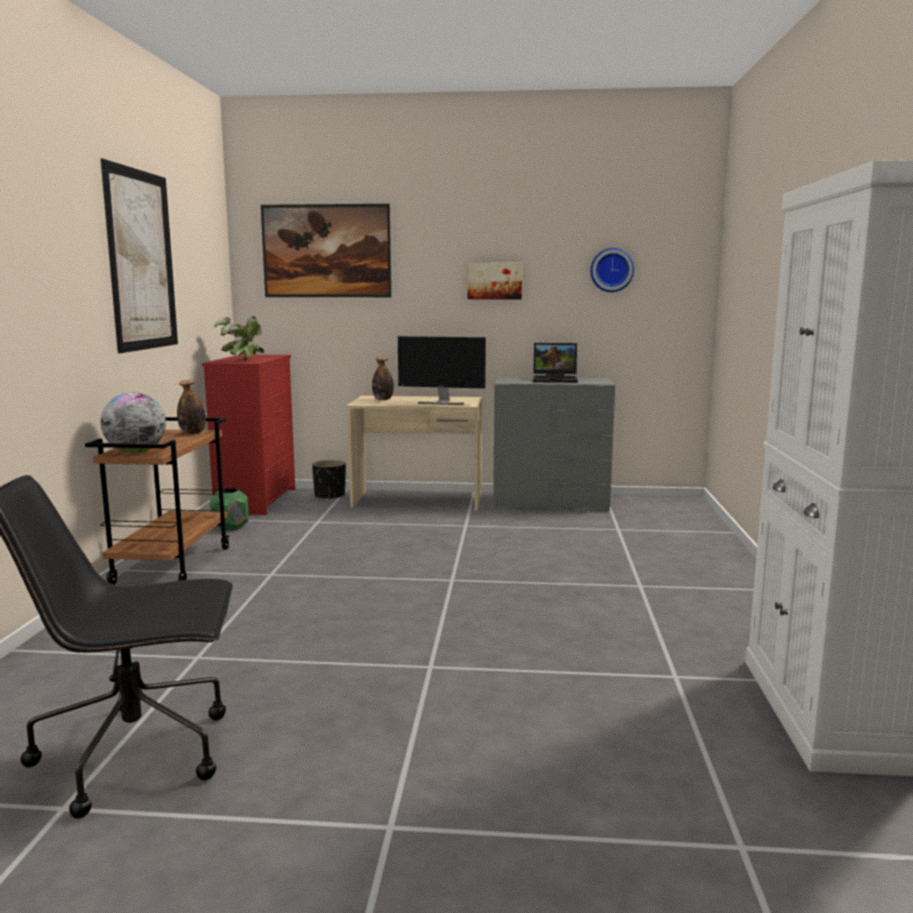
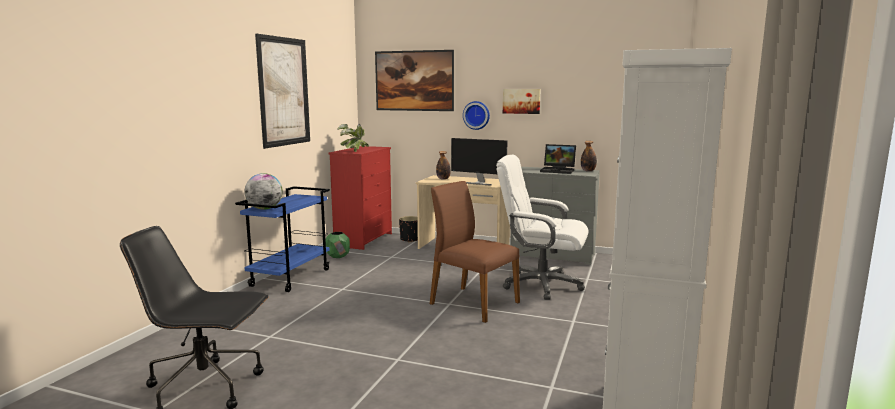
camera: 15 degrees right, 0 degrees up
(172, 565) = (290, 277): brown cart -> blue cart
(192, 433) = (308, 197): bottle -> bottle (588, 171)
(485, 575) = (472, 303): none -> brown chair
(562, 542) = (541, 285): none -> white office chair
(611, 270) = (603, 94): wall clock -> wall clock (476, 115)

